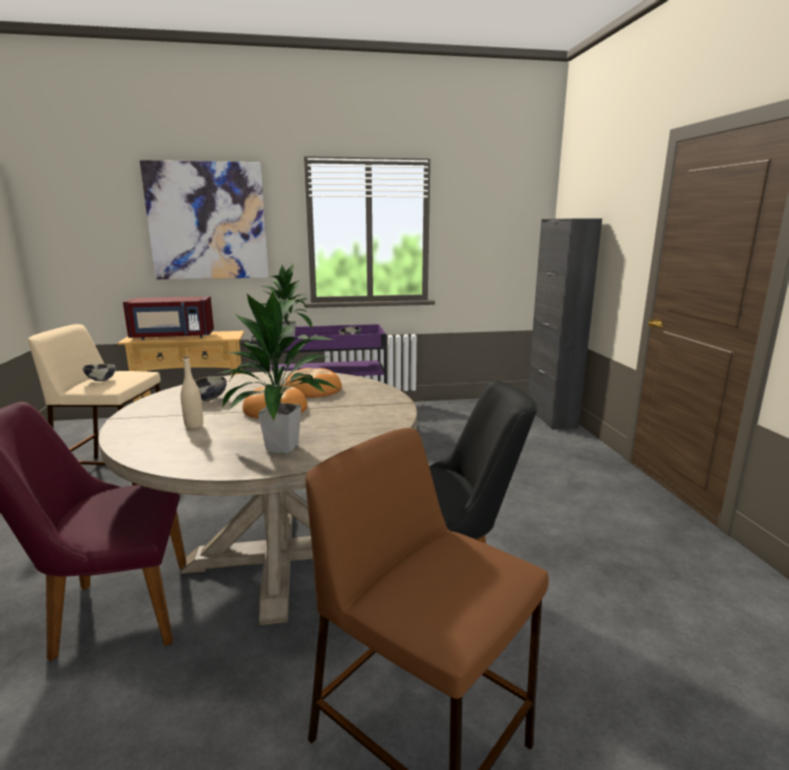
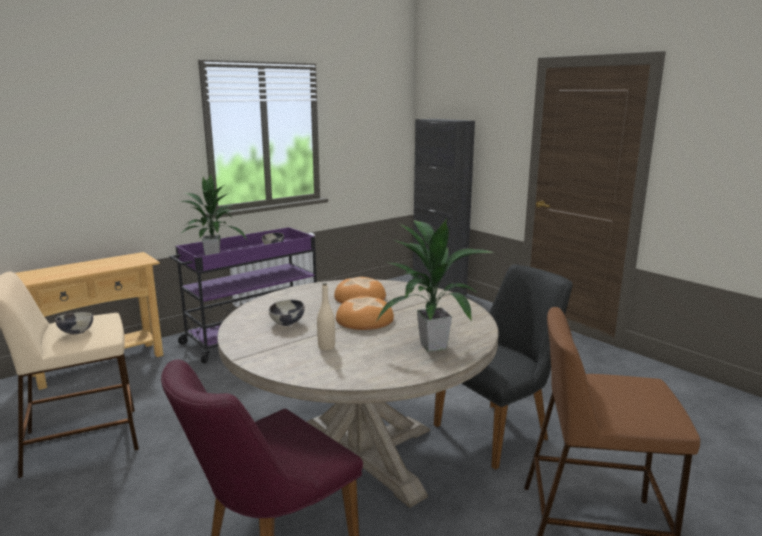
camera: 30 degrees left, 0 degrees up
(172, 337) = (72, 270): red microwave -> none
(207, 221) = (95, 132): picture -> none

